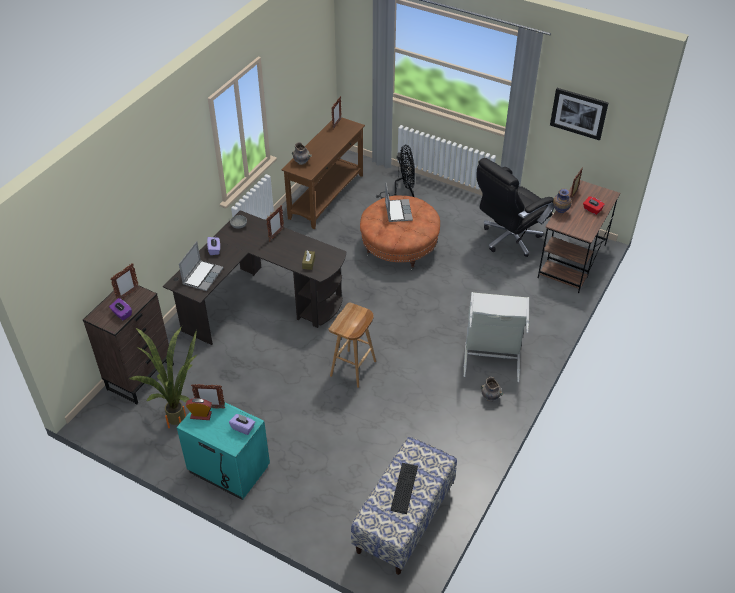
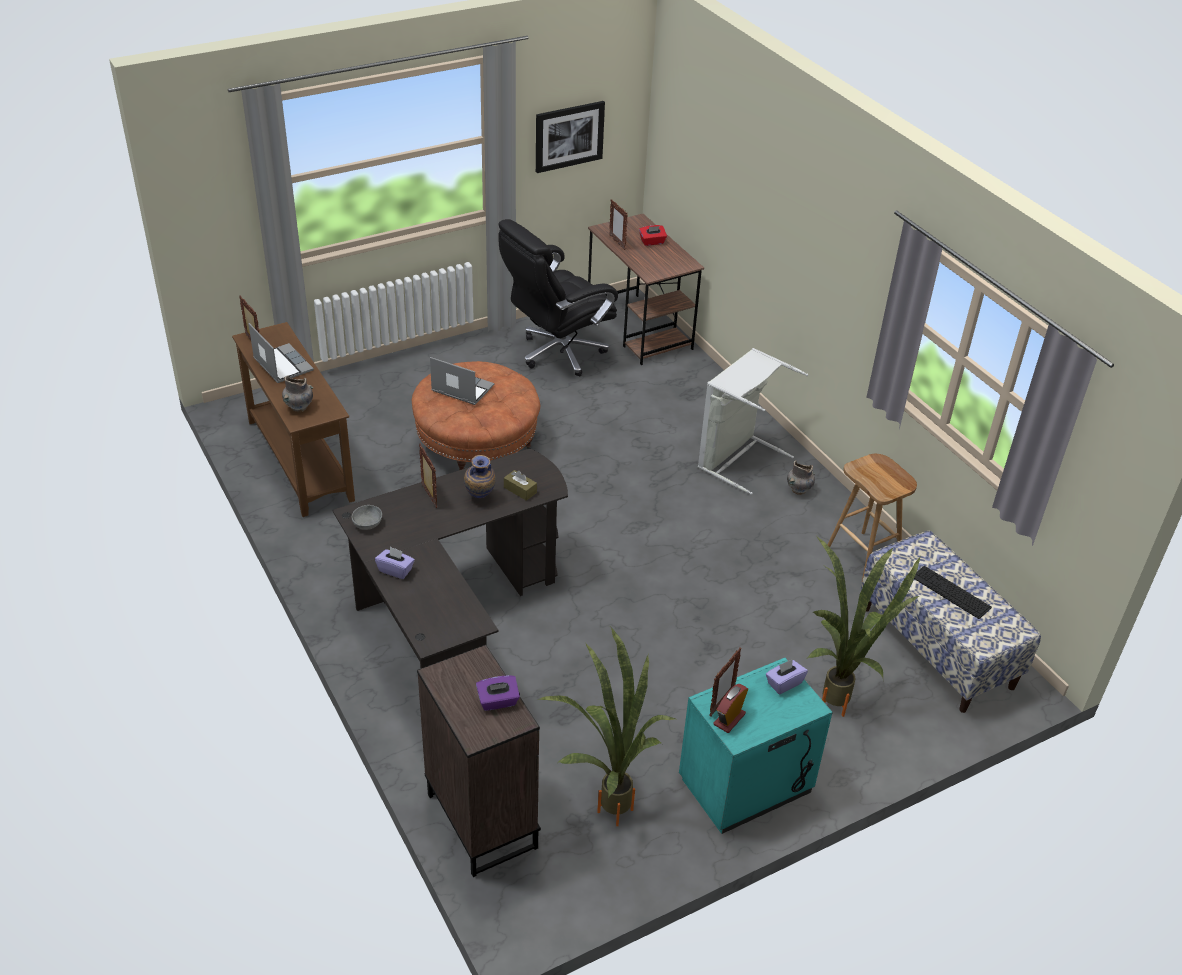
camera: 60 degrees left, 5 degrees down
(128, 295) = (459, 679): picture frame -> none
(202, 276) = (442, 605): laptop -> laptop (282, 365)
(323, 486) = (839, 698): none -> potted plant
(353, 369) = (659, 582): brown stool -> brown stool (864, 557)
(401, 190) = (369, 390): black fan -> none
(508, 240) = (557, 355): black office chair -> black office chair turned 60 degrees clockwise
(559, 213) = (635, 263): vase -> vase (480, 498)

